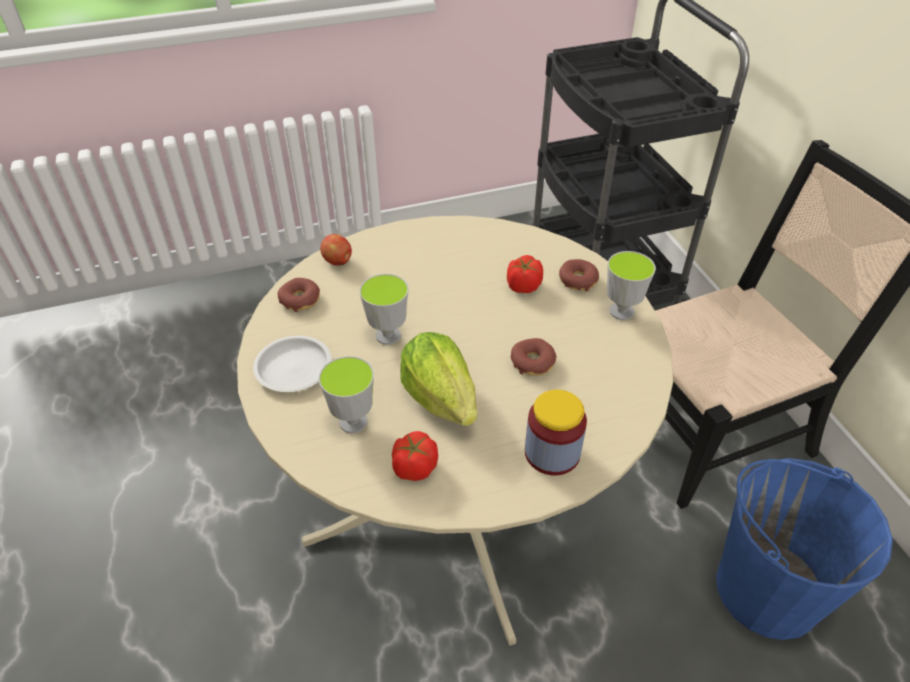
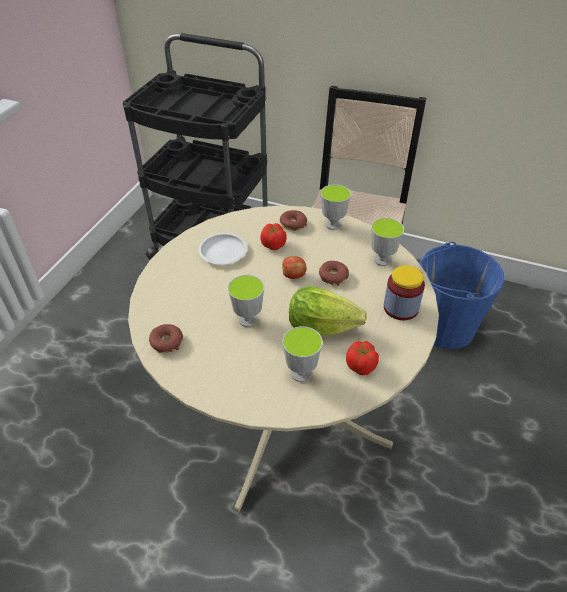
camera: 50 degrees left, 0 degrees up
(293, 367) = (225, 377): white plate -> white plate (222, 251)
(338, 261) = (153, 305): apple -> apple (294, 275)
(616, 389) = (382, 260): none -> cup

